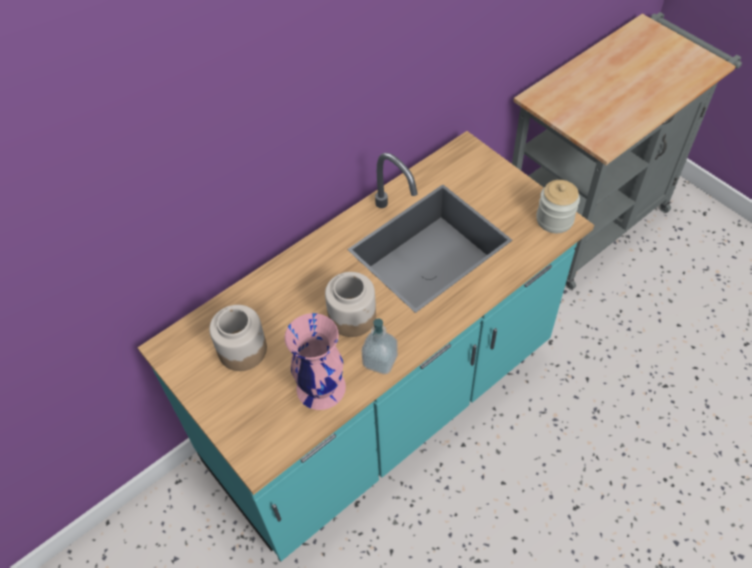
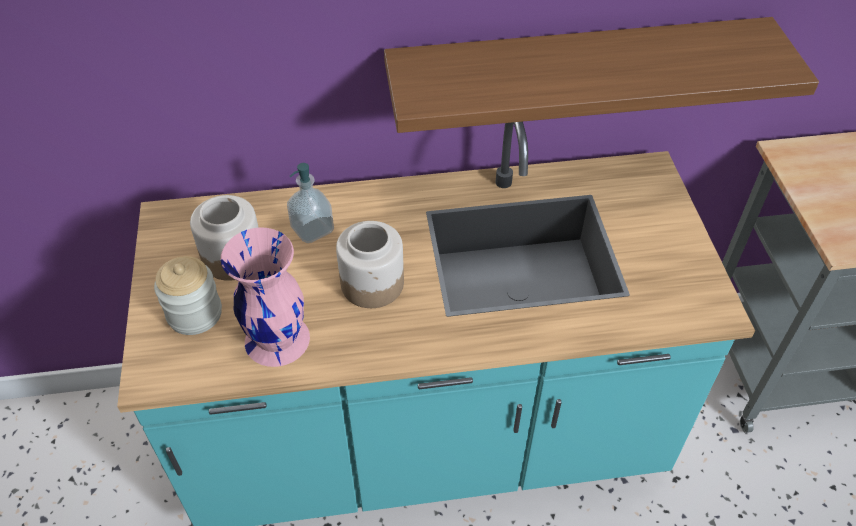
camera: 30 degrees right, 5 degrees down
(380, 361) = (363, 347): soap dispenser -> soap dispenser (312, 229)
(403, 107) = (575, 72): none -> shelf
(554, 219) = (704, 299): jar -> jar (194, 314)

